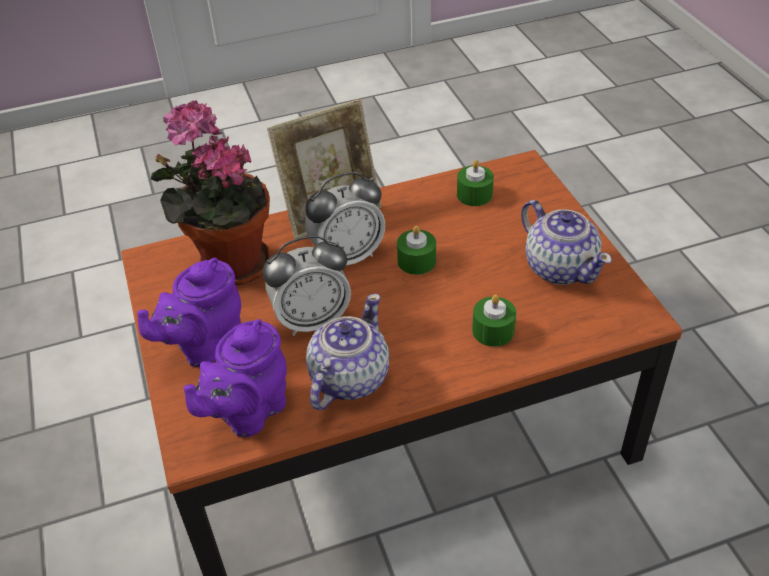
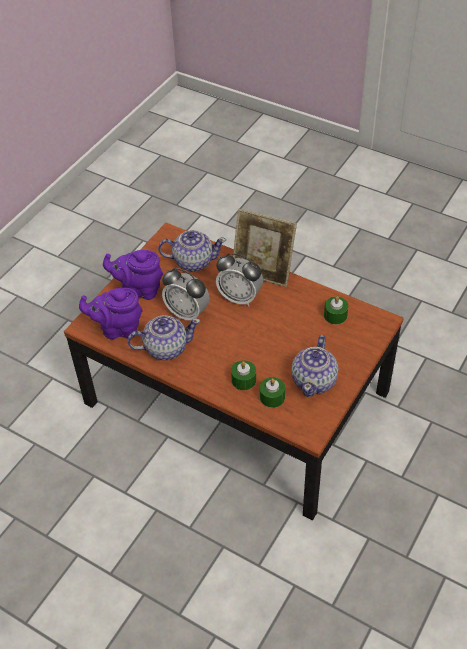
camera: 50 degrees right, 5 degrees up
(228, 263) = (193, 261): potted plant -> teapot
(416, 261) = (262, 324): green candle -> green candle (272, 397)

